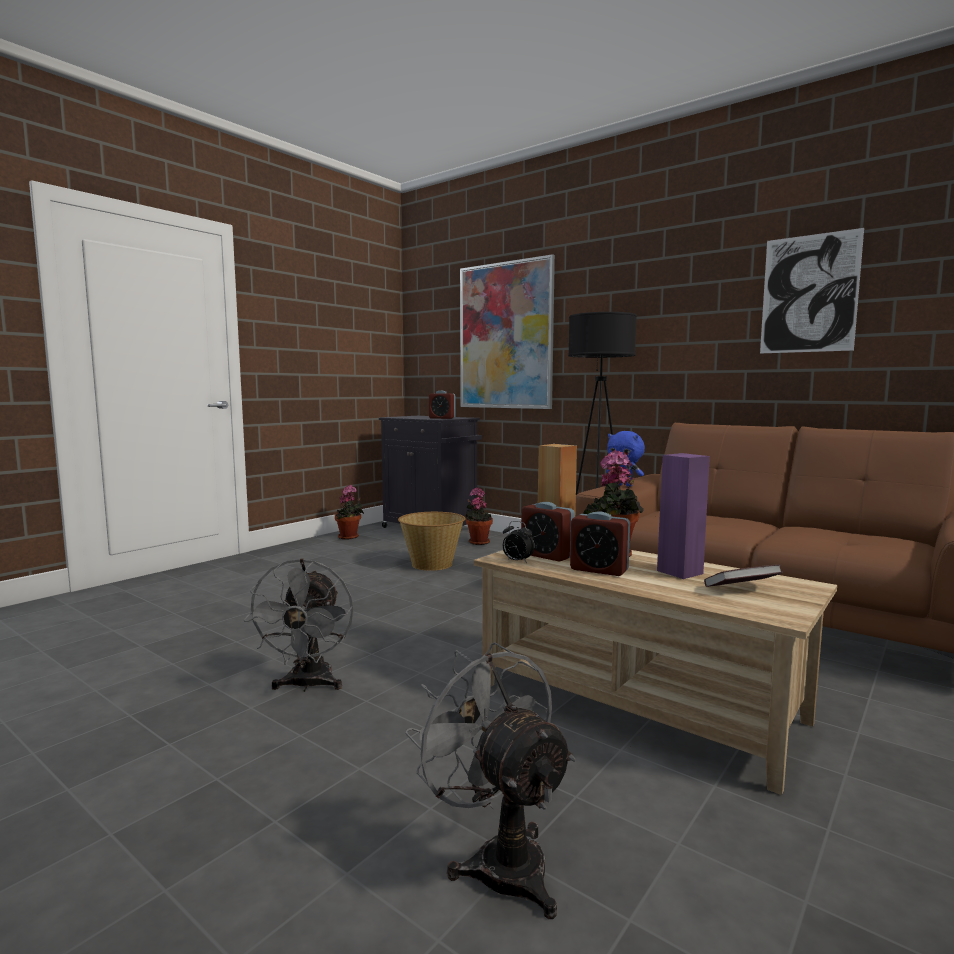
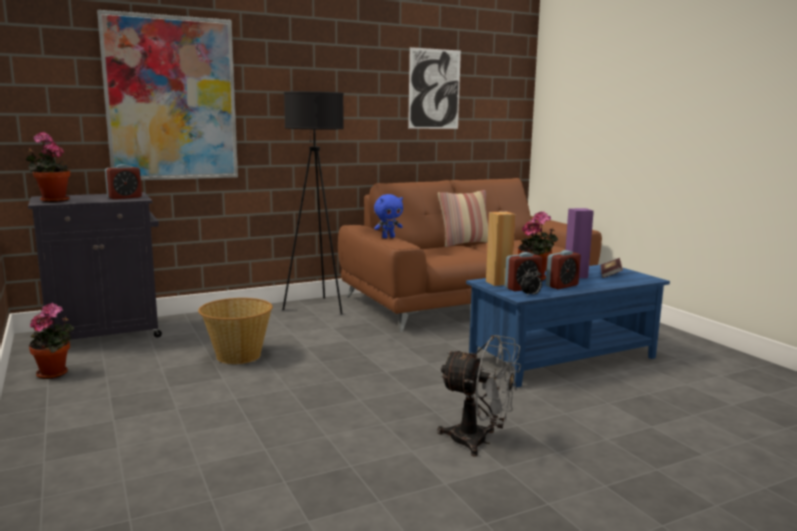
camera: 65 degrees left, 5 degrees up
(478, 542) = (197, 327): potted plant -> potted plant (52, 200)
(499, 859) = (695, 419): grey fan -> none
(639, 702) = (562, 358): beige coffee table -> blue coffee table
(775, 521) = (465, 243): none -> pillow

